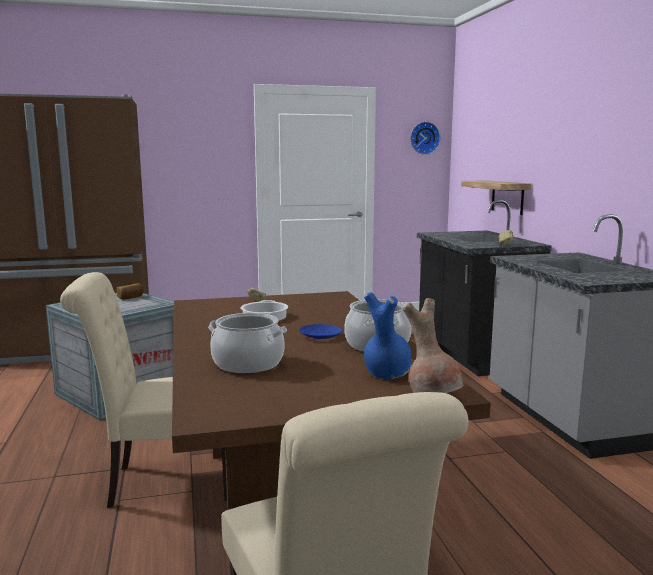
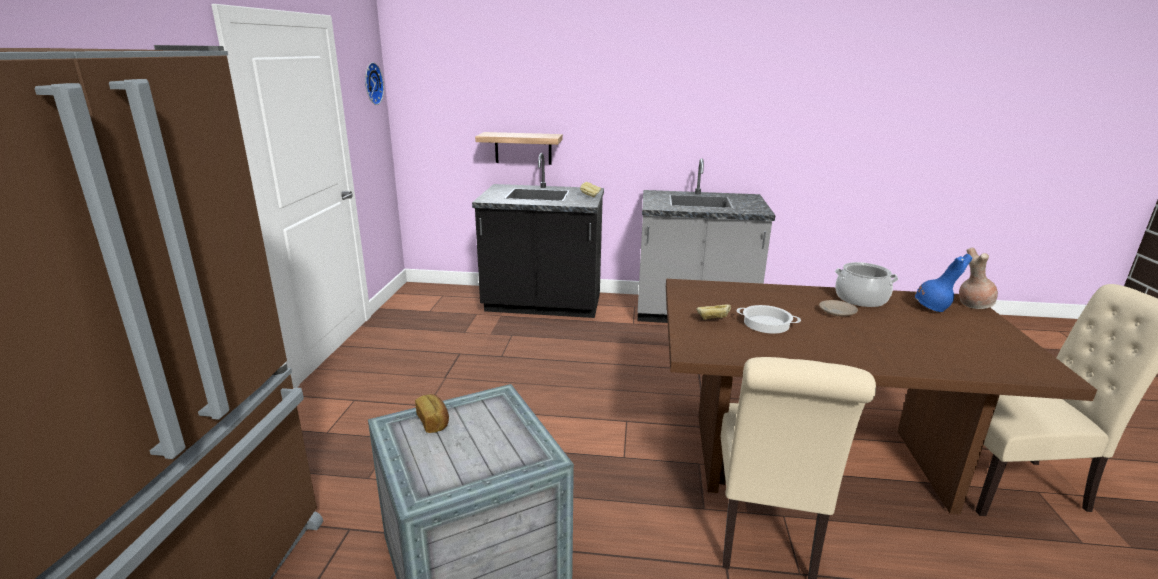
camera: 70 degrees left, 10 degrees up
(247, 363) = (924, 348): cooking pot -> none
(320, 336) = (837, 312): blue plate -> beige plate

